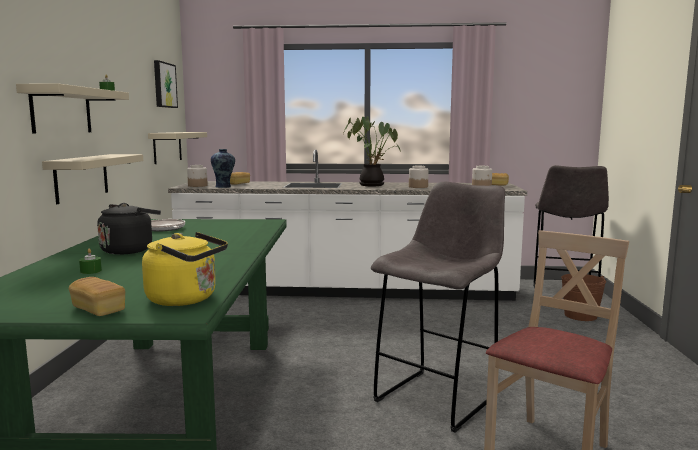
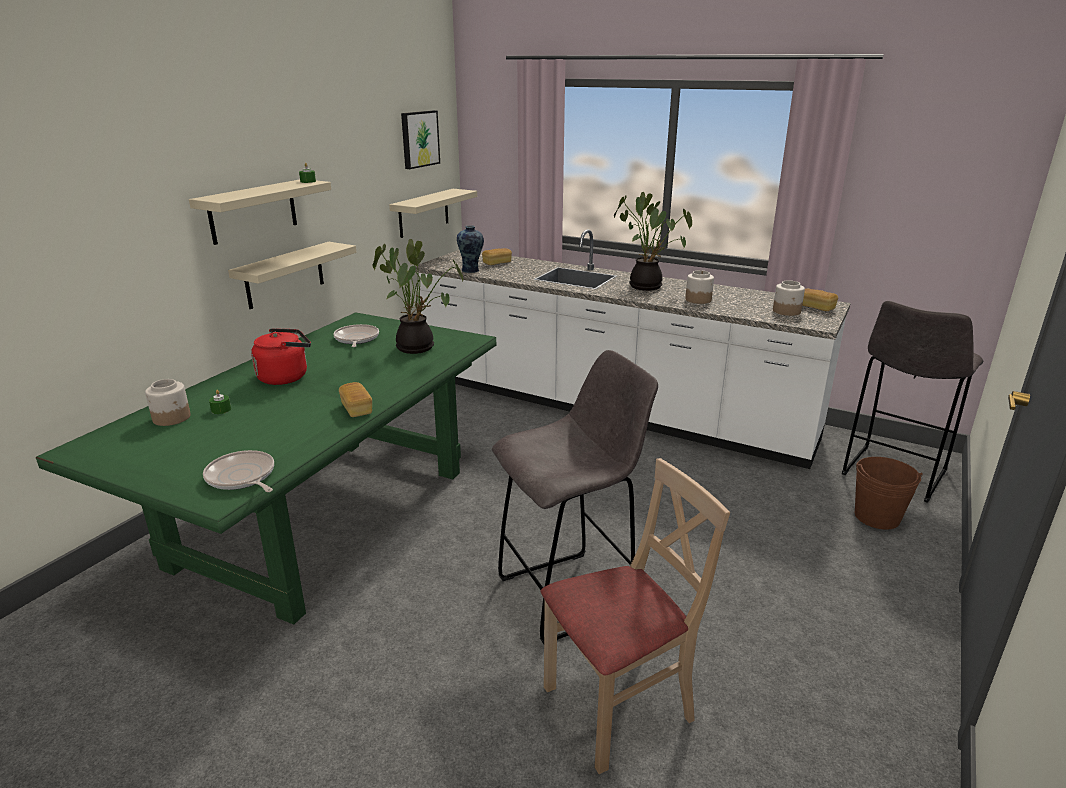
camera: 25 degrees right, 15 degrees up
(98, 310) = (167, 476): bread -> bread (356, 409)
(129, 250) = (286, 377): black kettle -> red kettle
(186, 299) = (242, 477): yellow kettle -> frying pan
(198, 185) = (449, 264): jar -> jar (172, 418)
(229, 227) = (418, 347): none -> potted plant

